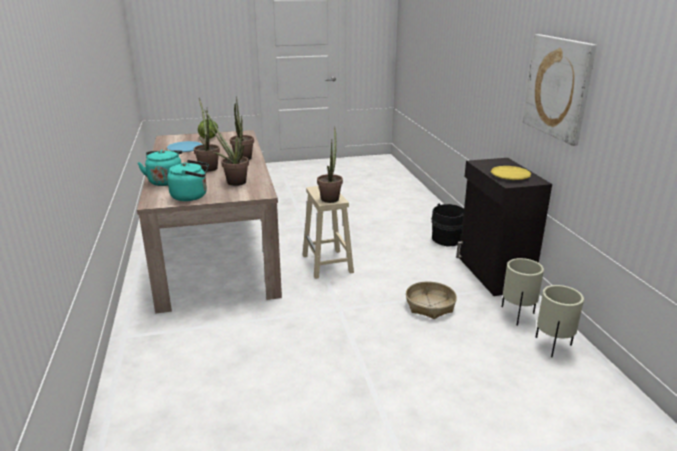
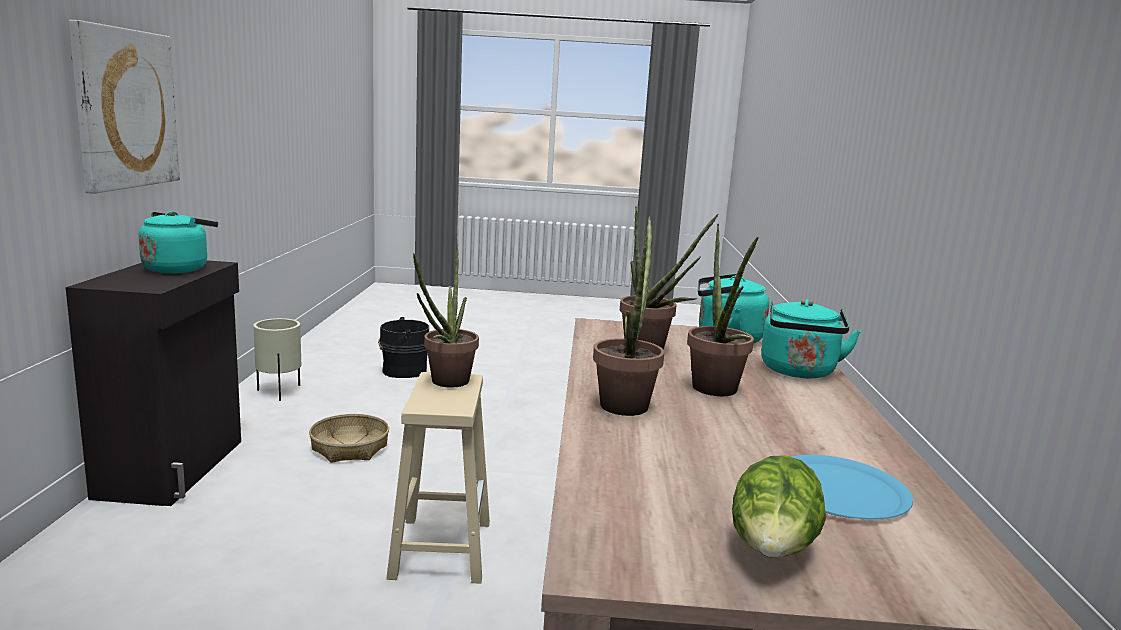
camera: 165 degrees left, 10 degrees down
(448, 239) = (99, 555): black bucket -> black bucket (402, 371)
(510, 176) = (178, 269): yellow plate -> turquoise kettle
(517, 315) = (257, 419): beige planter -> none

